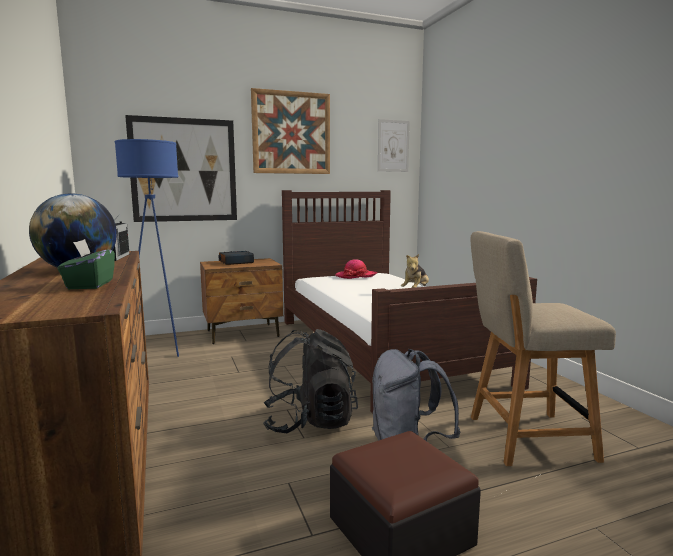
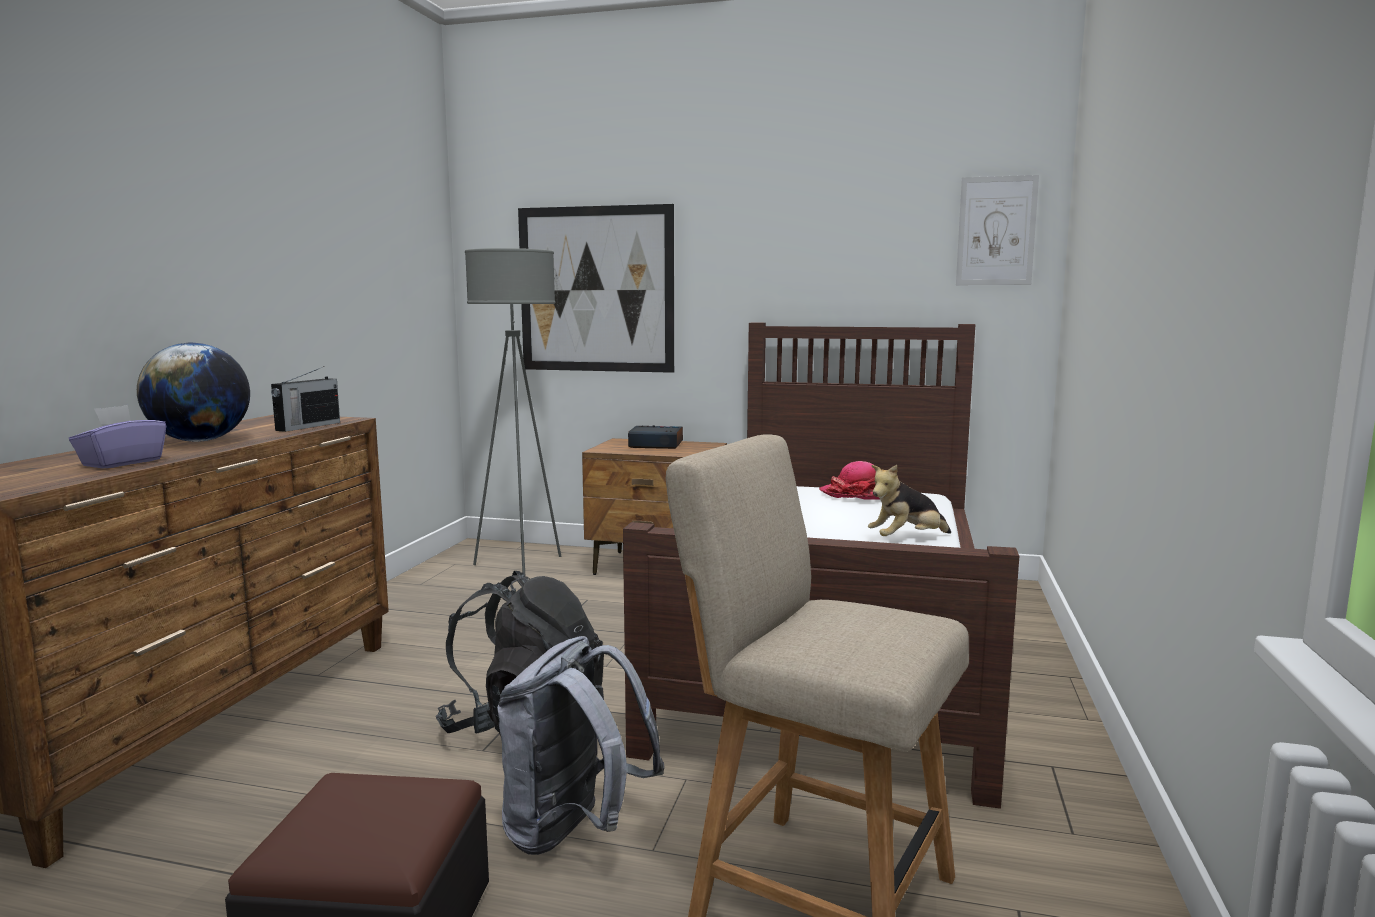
camera: 35 degrees right, 0 degrees up
(89, 285) = (122, 463): green tissue box -> purple tissue box
(161, 349) = (521, 567): blue floor lamp -> grey floor lamp
(291, 133) = (776, 218): picture -> none

